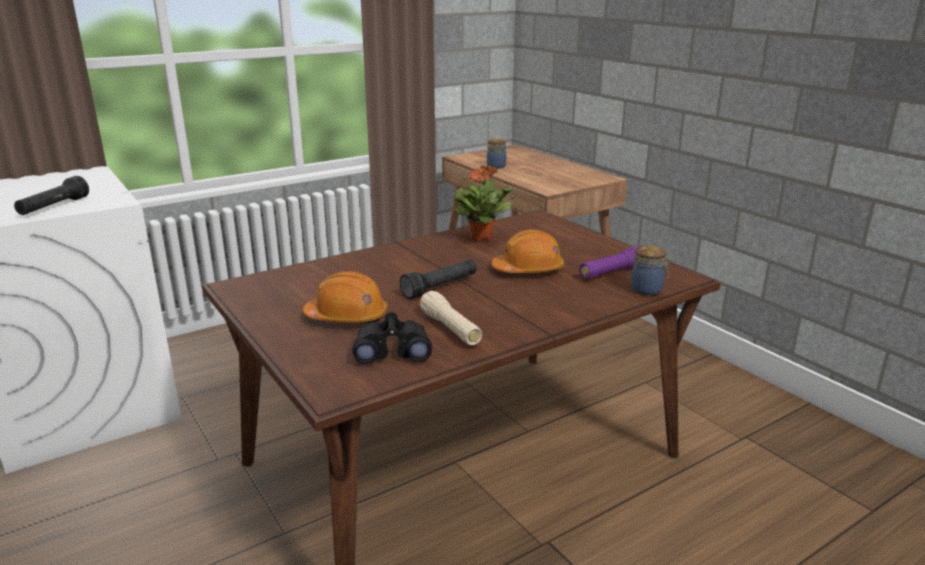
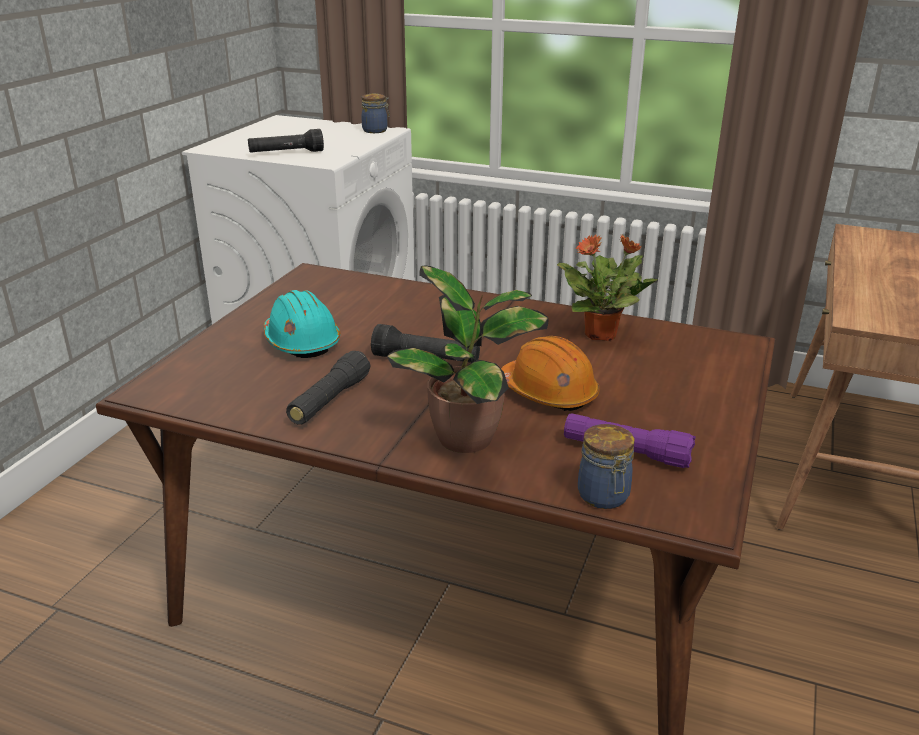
camera: 55 degrees right, 5 degrees up
(347, 317) = (301, 342): orange hard hat -> turquoise hard hat
(392, 350) = (251, 388): black binoculars -> none
(450, 329) = (329, 400): beige flashlight -> black flashlight
(496, 166) = (874, 261): jar -> jar (376, 130)
(553, 303) = (469, 438): none -> potted plant

